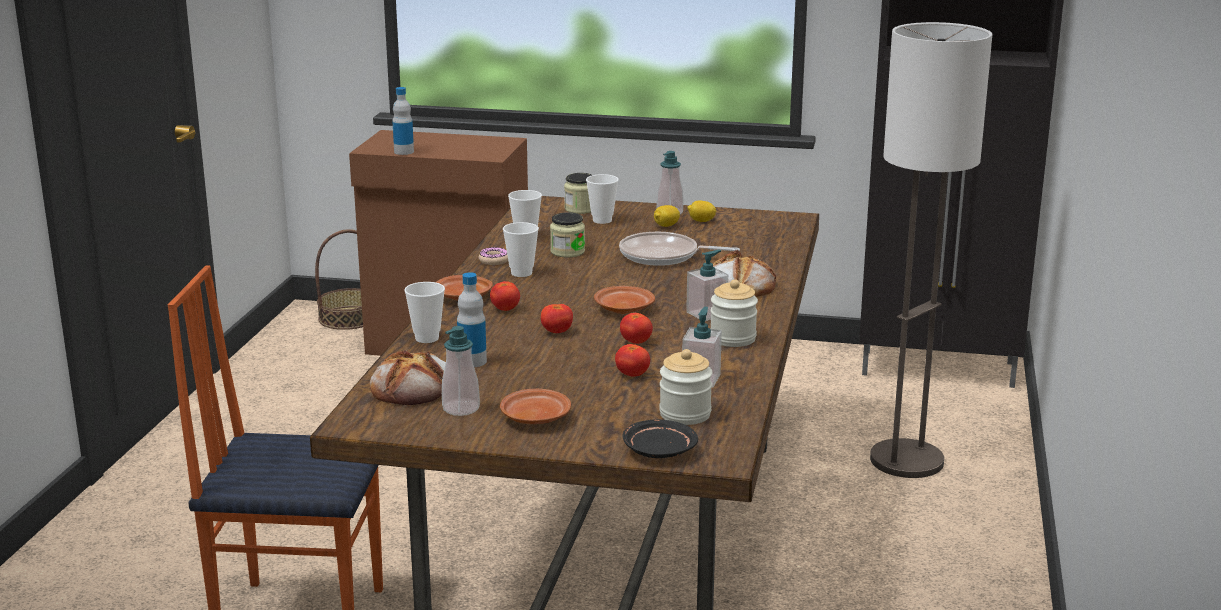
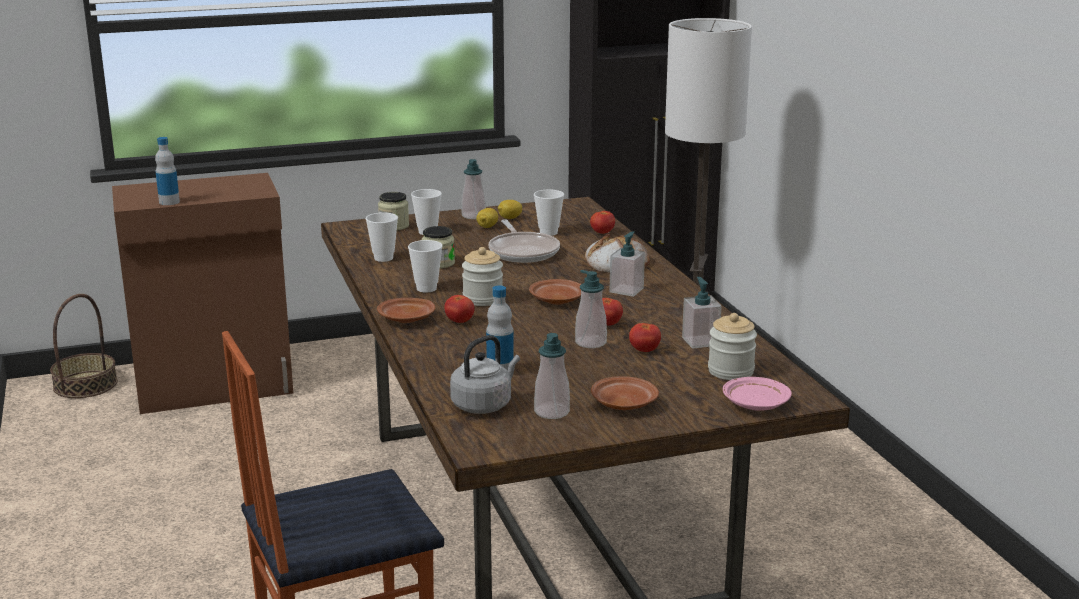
camera: 30 degrees left, 0 degrees up
(414, 387) = (484, 405): bread -> grey kettle
(427, 338) = (430, 361): cup -> cup (548, 233)
(494, 261) = (386, 283): donut -> none
(556, 332) = (532, 330): tomato -> tomato (602, 233)
(593, 355) = (590, 342): none -> soap dispenser
(658, 450) = (755, 404): black plate -> pink plate
(663, 256) = (523, 251): frying pan -> frying pan turned 90 degrees counterclockwise
(733, 338) = (675, 305): jar -> jar (483, 299)

